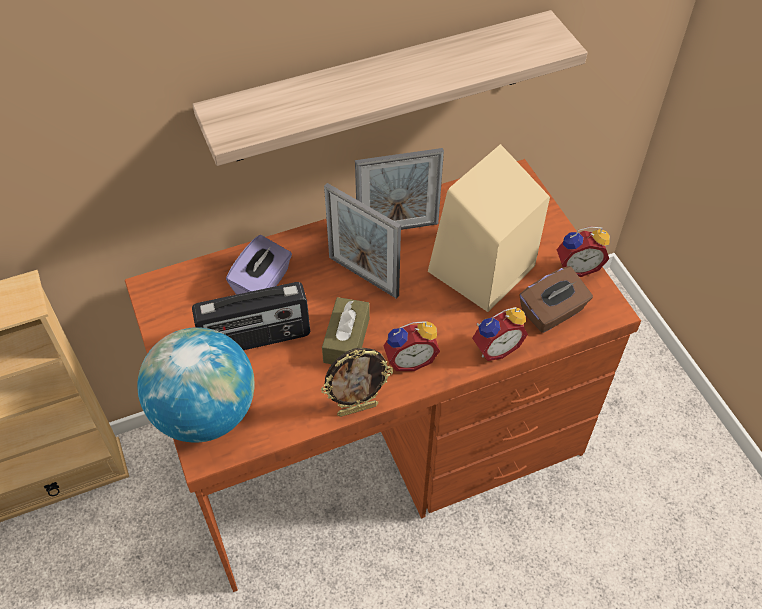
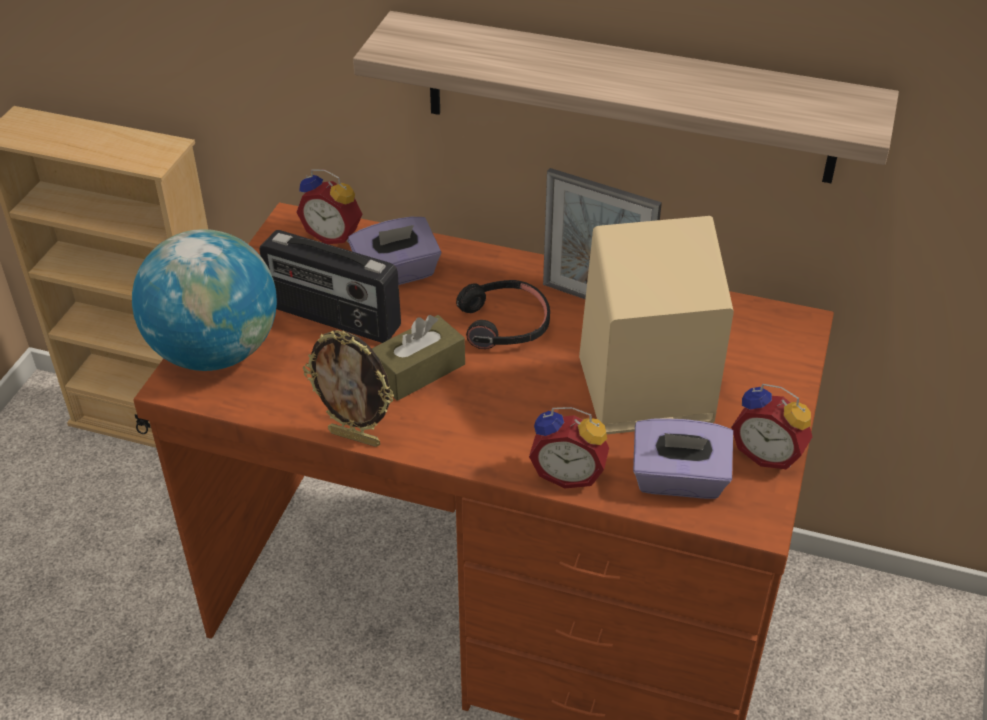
camera: 40 degrees right, 10 degrees down
(363, 276) = (504, 324): picture frame -> black headphones
(409, 359) = (461, 426): alarm clock -> alarm clock (334, 235)
(552, 313) = (679, 480): brown tissue box -> purple tissue box

